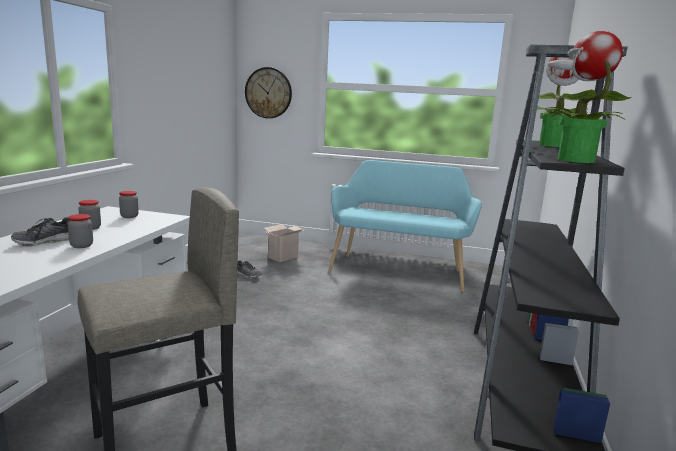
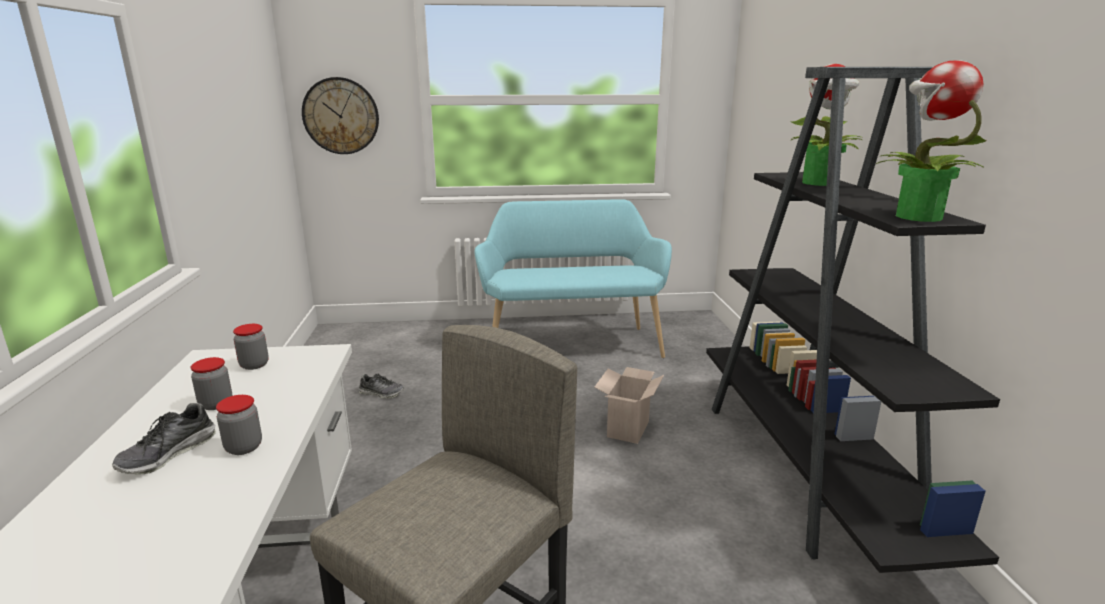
camera: 20 degrees left, 5 degrees up
(283, 257) = (411, 352): cardboard box -> cardboard box (627, 428)

